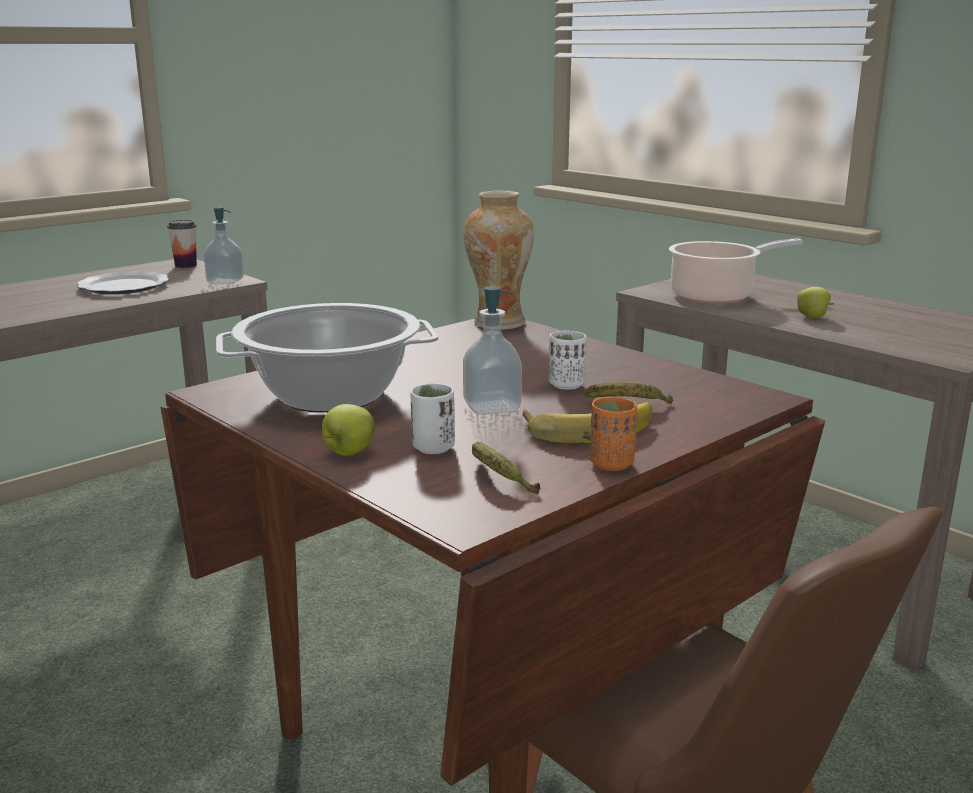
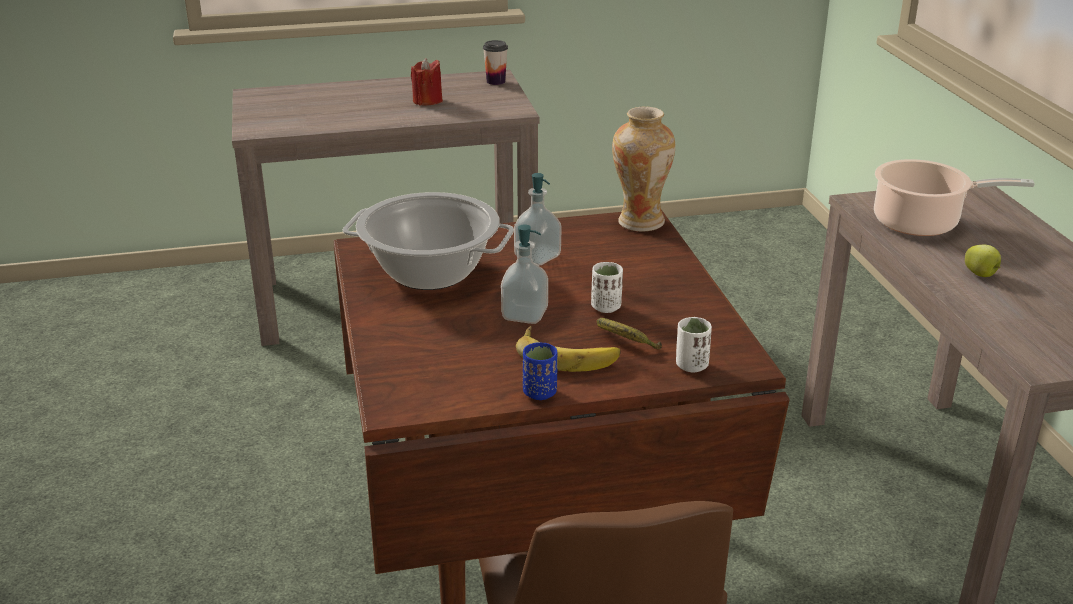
camera: 30 degrees right, 10 degrees up
(124, 286) = (427, 101): plate -> red candle
(225, 281) = (507, 109): soap dispenser -> soap dispenser (537, 257)
(348, 453) = (386, 330): apple -> none
(433, 448) = (442, 341): white cup -> white cup (691, 365)
(498, 478) = (452, 381): banana -> none
(611, 464) = (540, 393): orange cup -> blue cup

